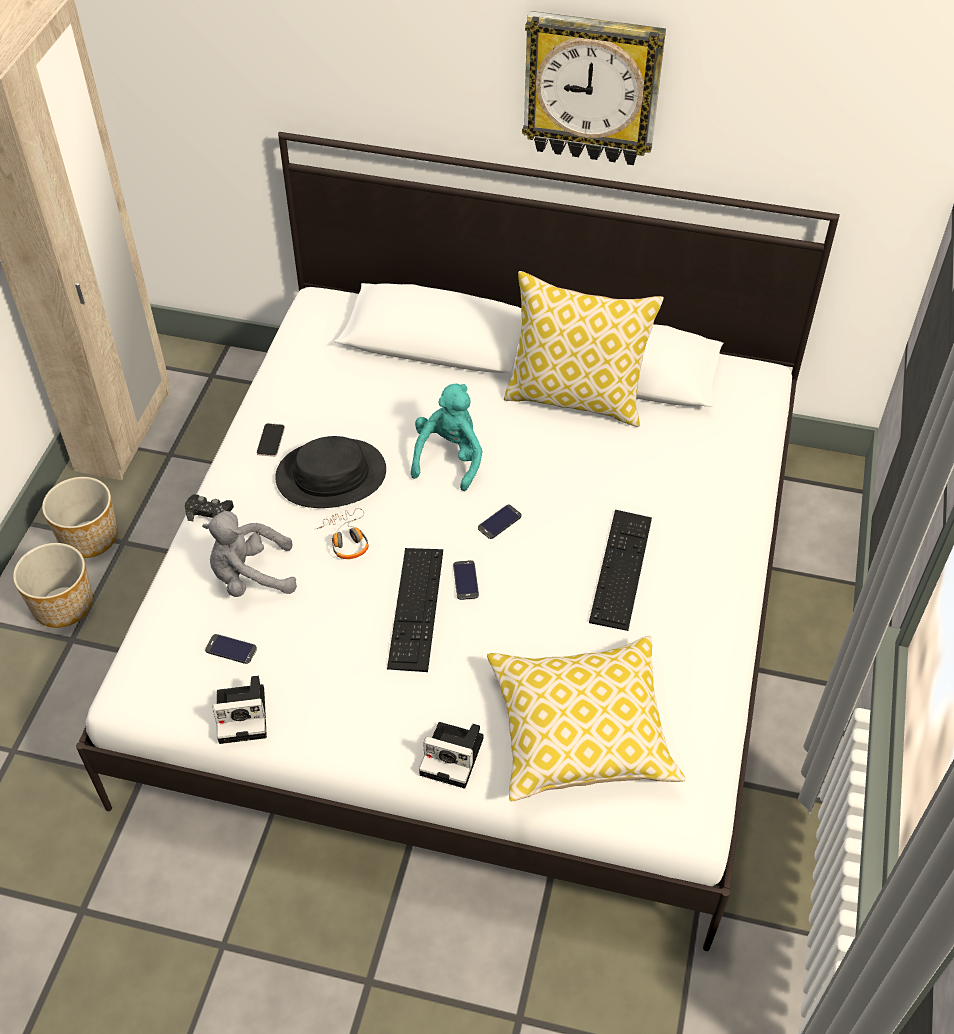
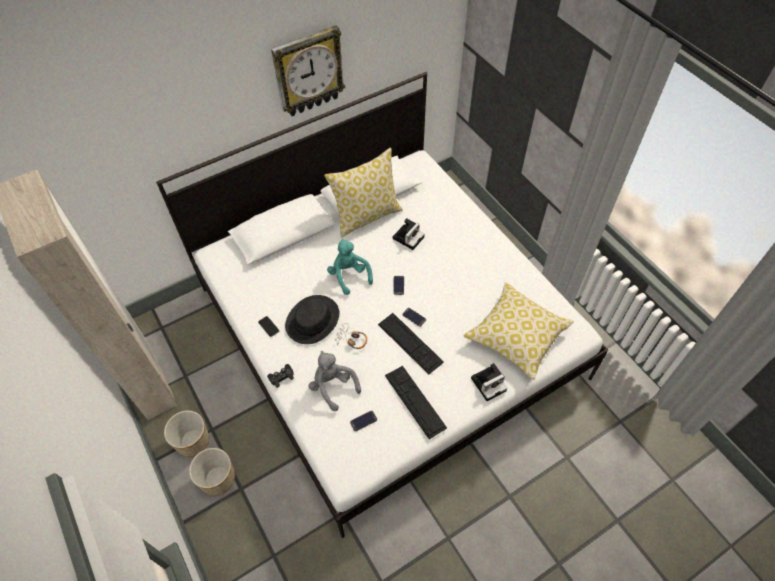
camera: 45 degrees left, 5 degrees up
(244, 714) = (399, 440): camera -> camera (408, 237)
(250, 576) = (333, 387): grey plush toy -> grey plush toy turned 105 degrees clockwise
(621, 569) = (459, 267): keyboard -> keyboard (415, 401)

